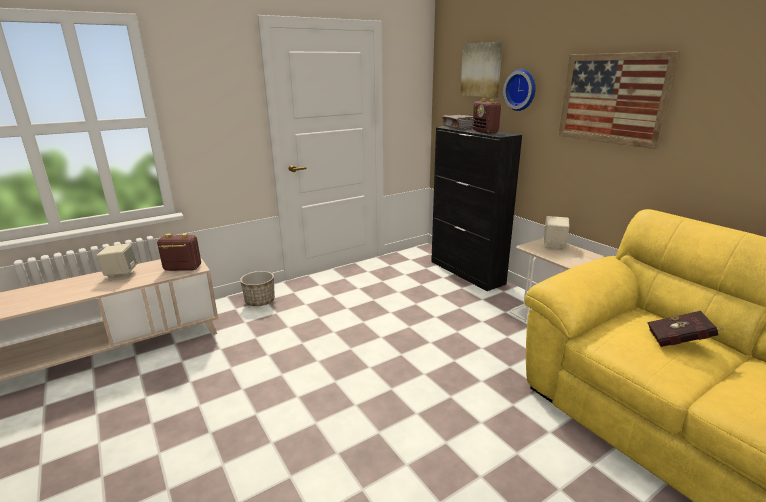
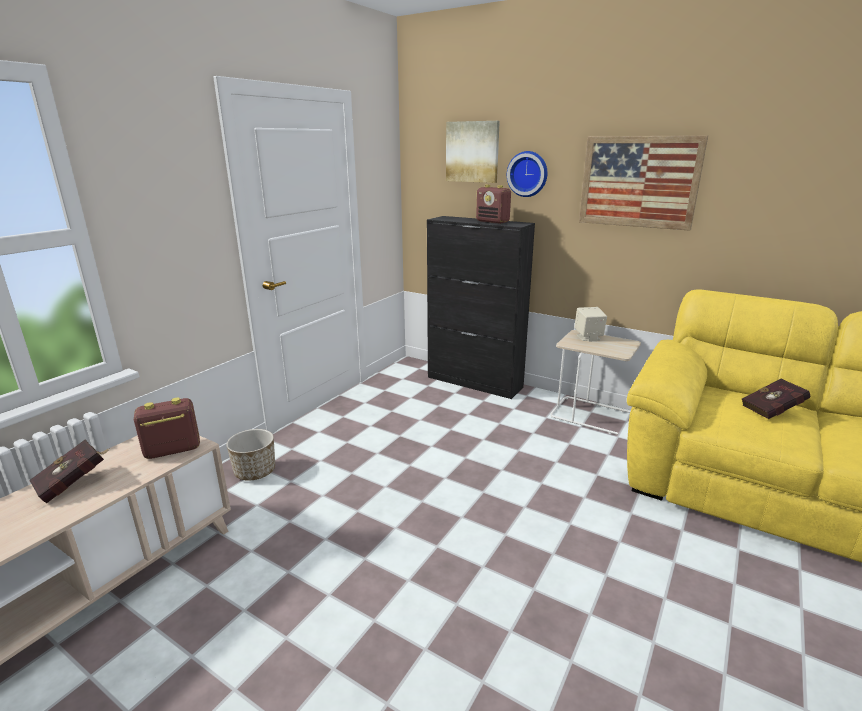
camera: 25 degrees left, 0 degrees up
(121, 275) = (75, 483): beige speaker -> red book
(458, 127) = (453, 218): grey book -> none

